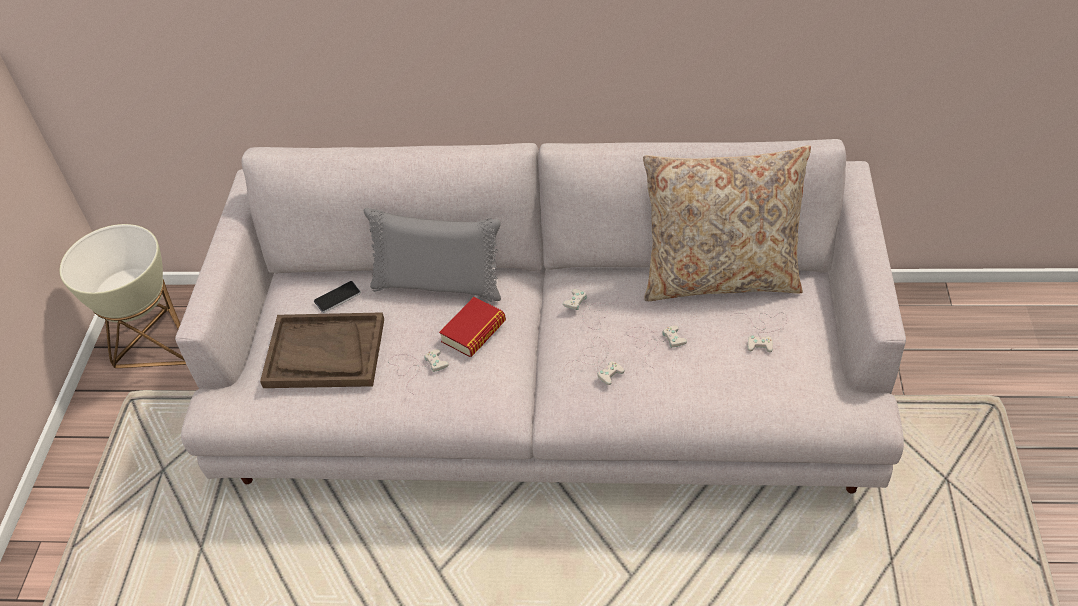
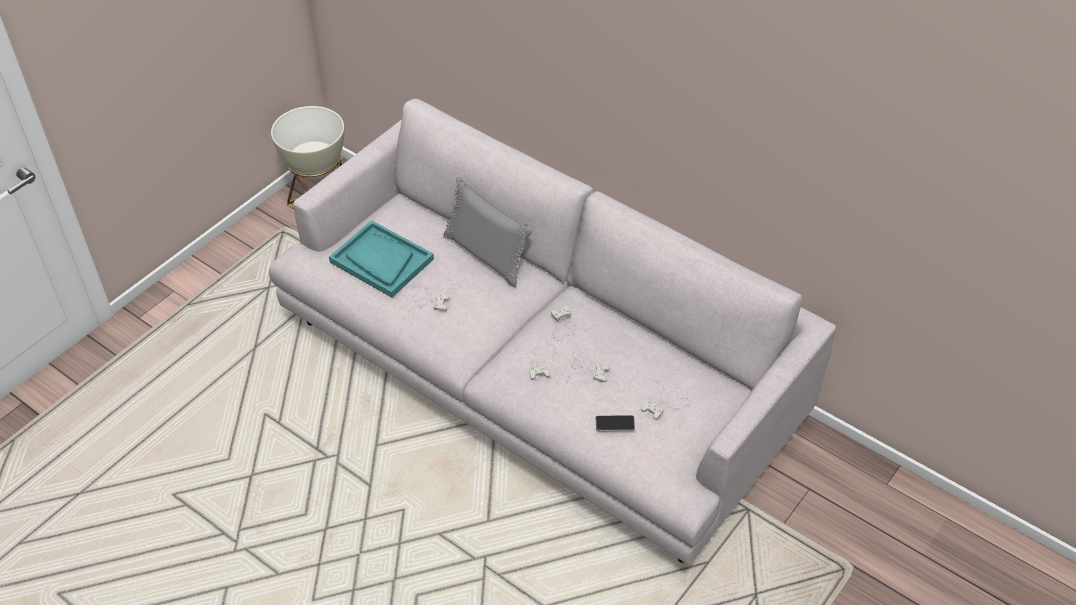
camera: 30 degrees right, 0 degrees up
(324, 353) = (381, 260): brown tray -> turquoise tray
(337, 297) = (418, 229): phone -> phone (615, 424)
(473, 332) = (480, 298): book -> none
(720, 277) = (673, 353): beige pillow -> none

